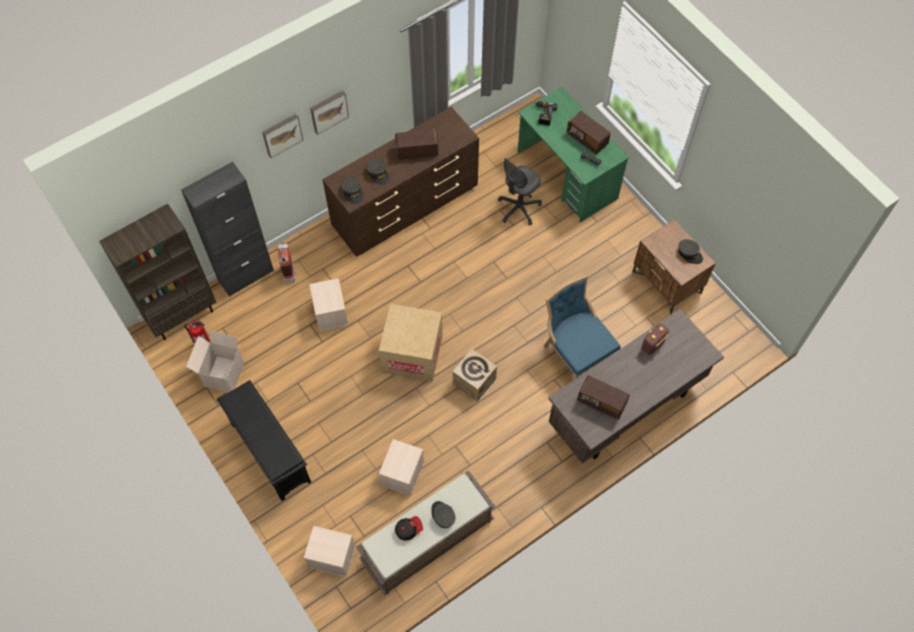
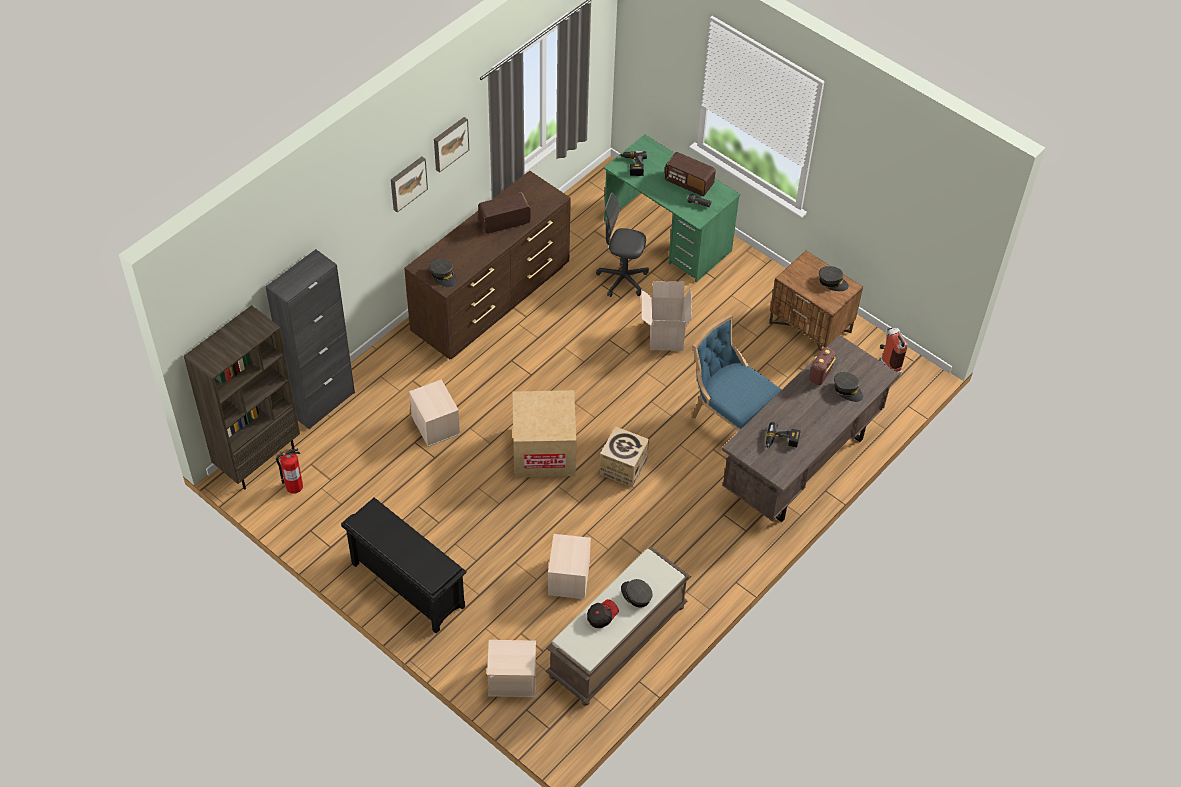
camera: 15 degrees left, 10 degrees down
(223, 374) = (327, 512): cardboard box -> cardboard box (664, 335)
(281, 134) = (362, 214): picture -> picture (449, 143)
(289, 270) = (372, 389): fire extinguisher -> fire extinguisher (887, 365)
(378, 174) = (467, 252): grey cap -> grey cap (847, 390)
(518, 208) = (622, 279): grey office chair -> grey office chair turned 75 degrees clockwise
(601, 402) = (781, 441): radio -> power drill

